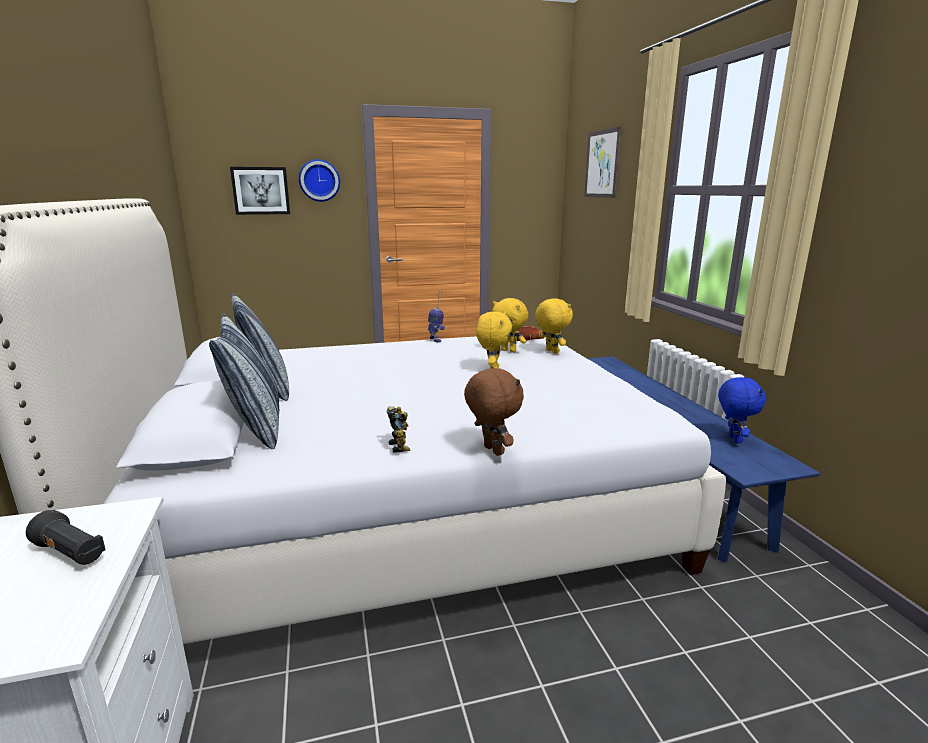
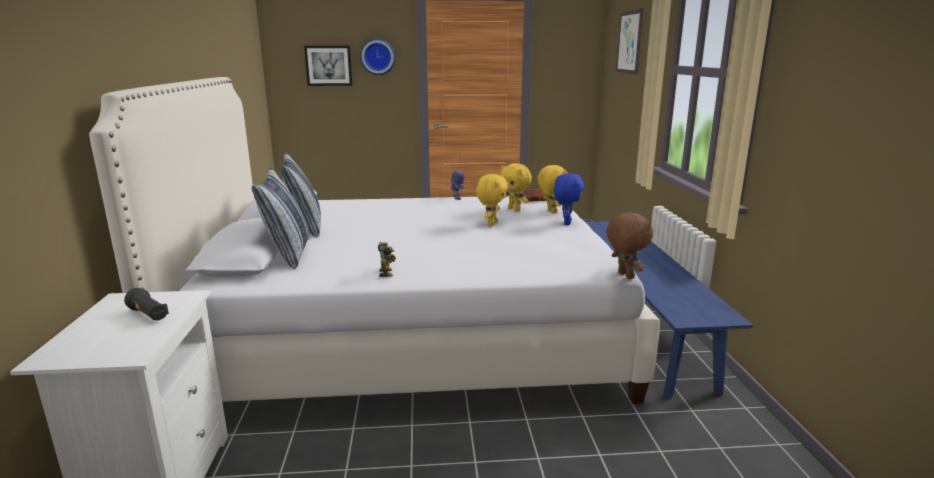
camera: 10 degrees right, 0 degrees up
(492, 451) = (454, 280): brown plush toy -> brown plush toy (624, 276)
(733, 439) = (692, 294): blue plush toy -> blue plush toy (566, 223)

